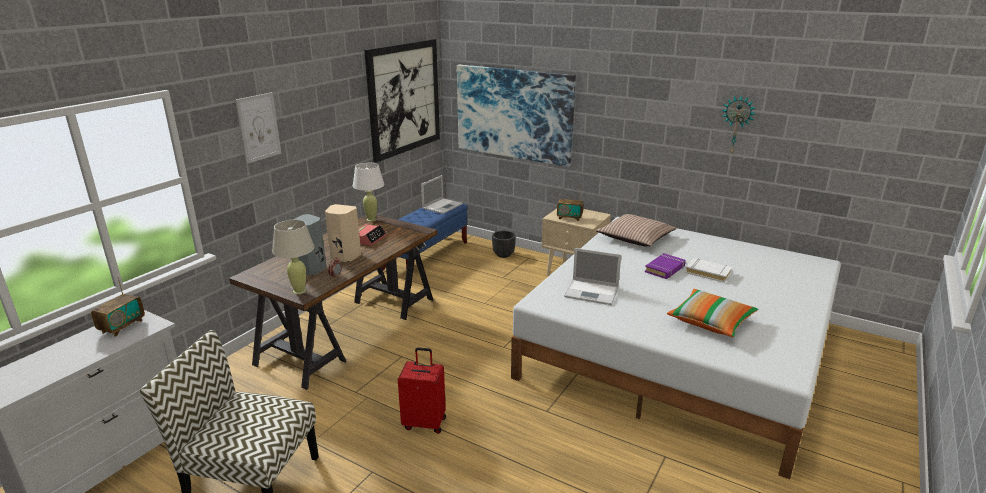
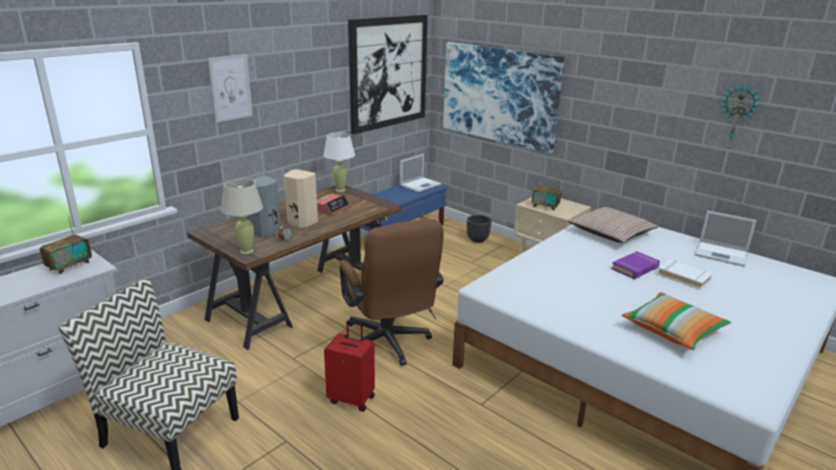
camera: 10 degrees right, 0 degrees up
(446, 366) = (389, 344): none -> brown office chair
(592, 292) = (547, 284): laptop -> laptop (722, 254)

